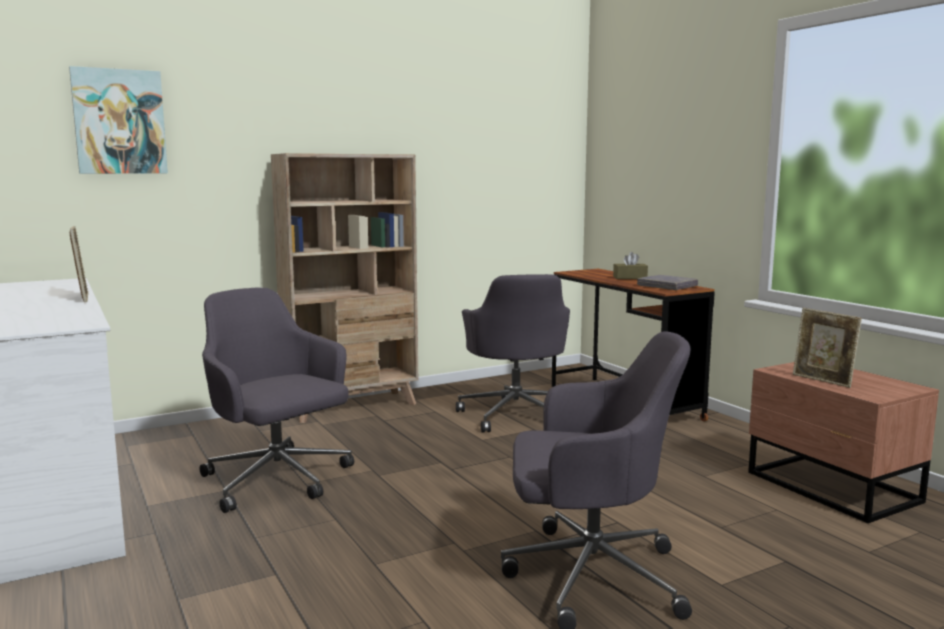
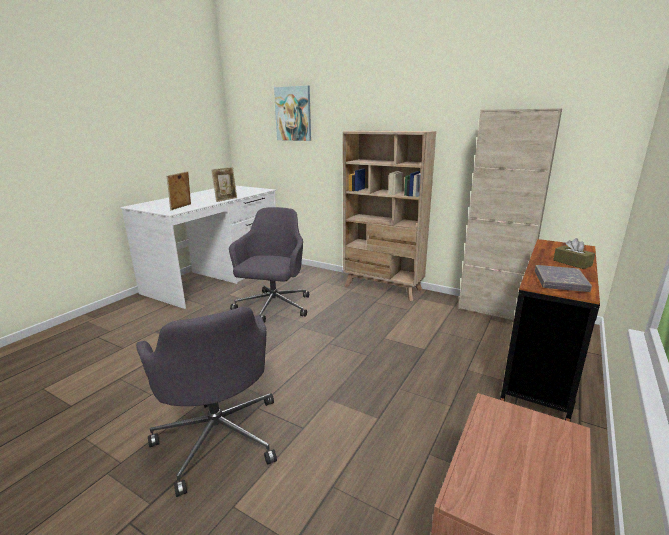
camera: 60 degrees right, 10 degrees up
(496, 382) = (491, 310): none -> beige cabinet
(516, 414) = (443, 335): grey office chair -> none
(822, 381) = (488, 447): picture frame -> picture frame (181, 207)

